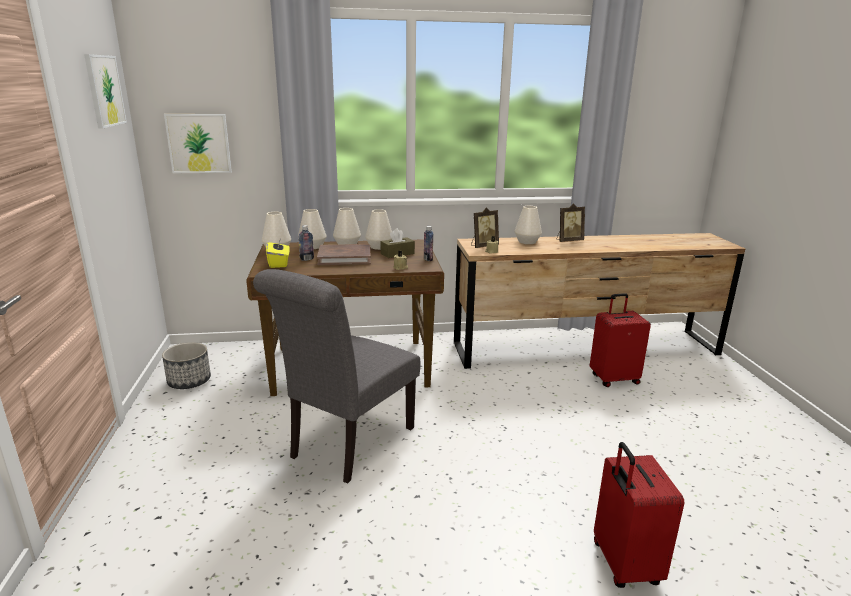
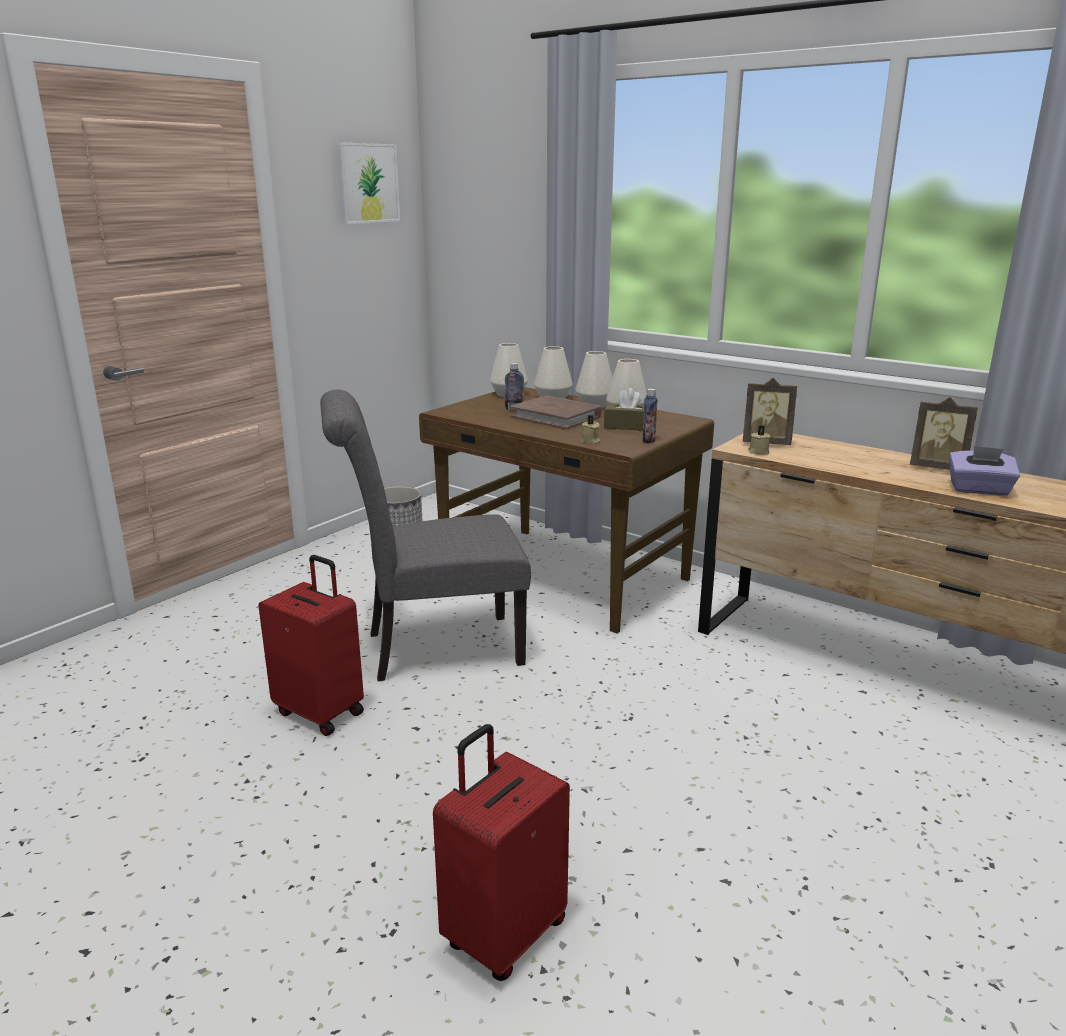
camera: 45 degrees right, 0 degrees up
(199, 143) = (476, 250): picture -> none
(279, 263) = (477, 407): yellow tissue box -> none
(527, 242) = (855, 453): white vase -> none
(602, 247) = (979, 490): none -> purple tissue box
(613, 379) = (921, 744): red suitcase -> red suitcase (321, 712)

